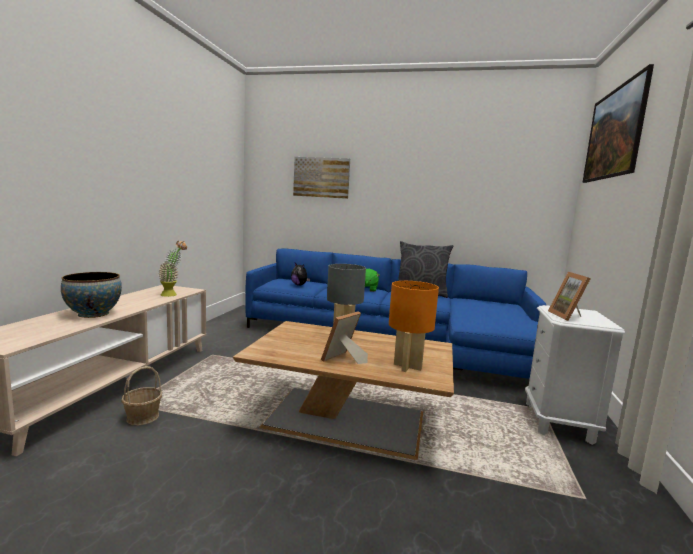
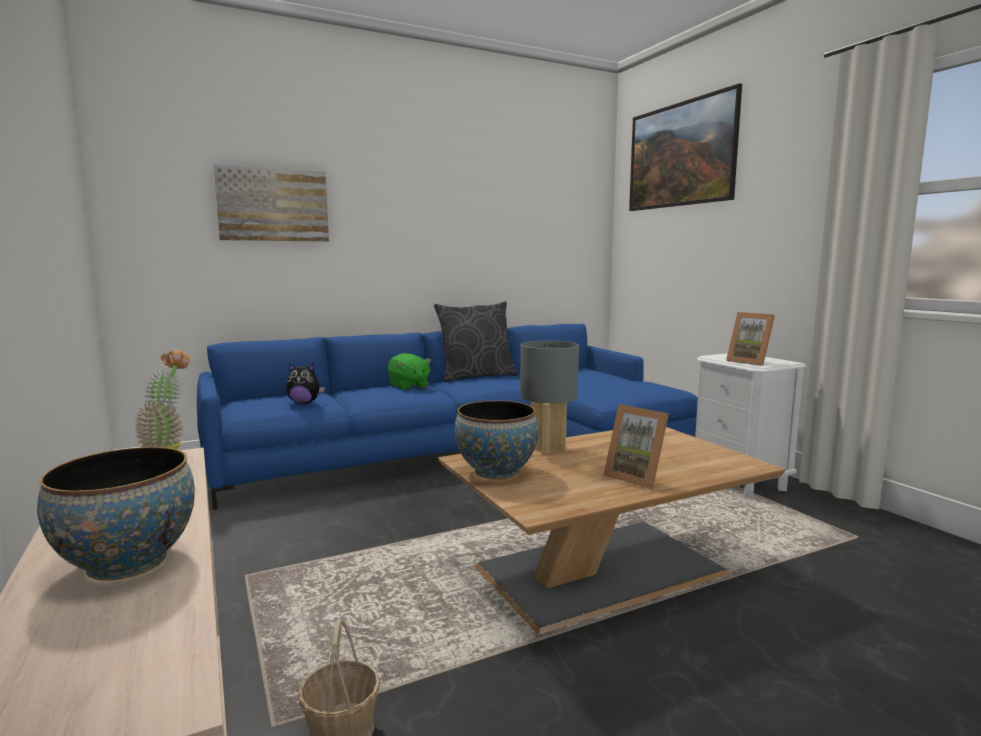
camera: 40 degrees left, 0 degrees up
(288, 334) = (496, 472): none -> bowl
(343, 360) = (637, 477): picture frame -> picture frame turned 45 degrees counterclockwise
(407, 366) = (697, 460): orange table lamp -> none

